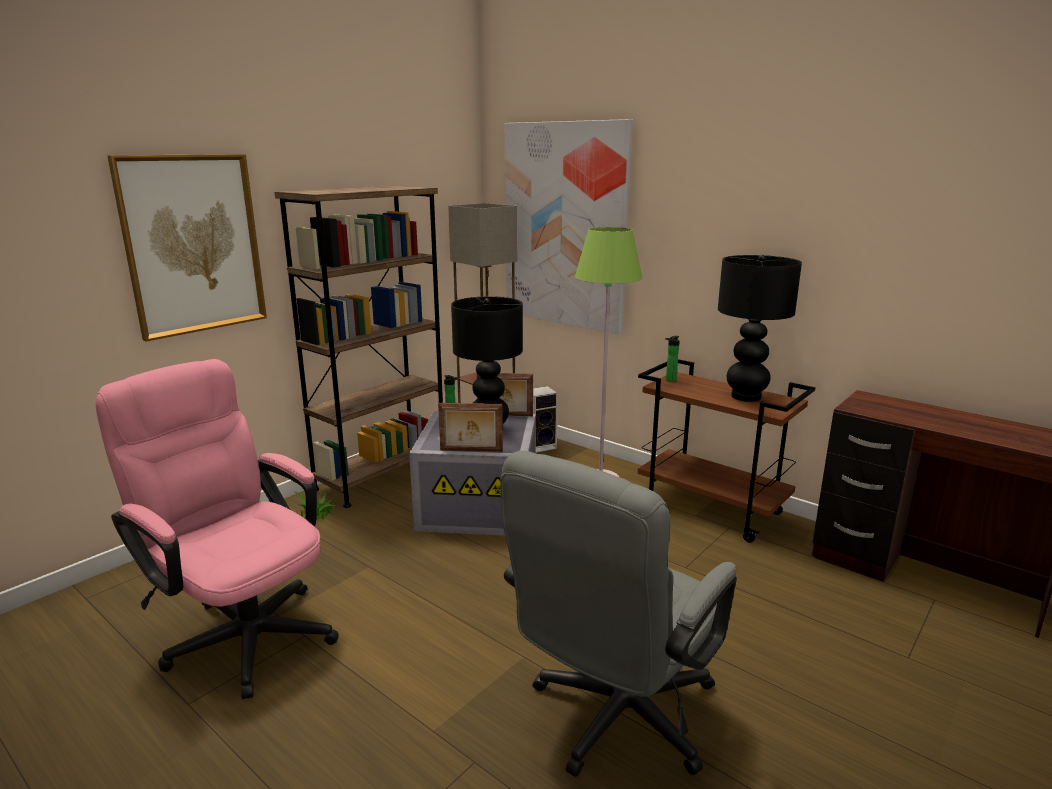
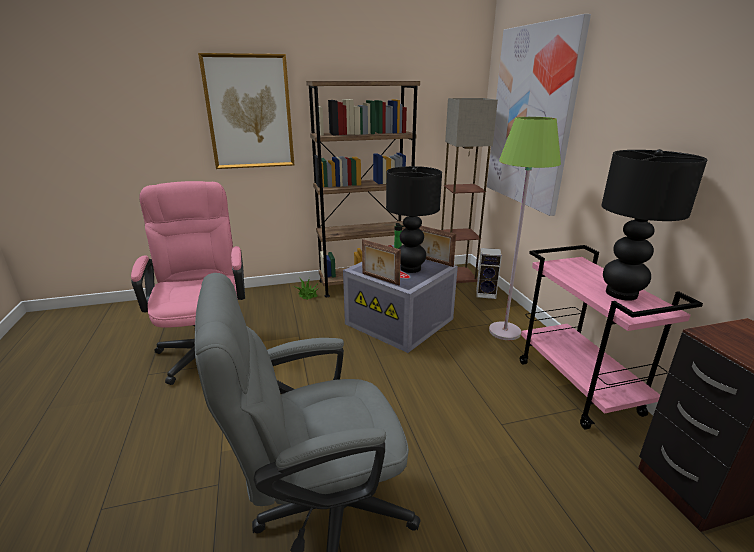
camera: 35 degrees right, 5 degrees up
(669, 380) = (565, 263): bottle -> none
(712, 509) = (578, 387): brown cart -> pink cart

